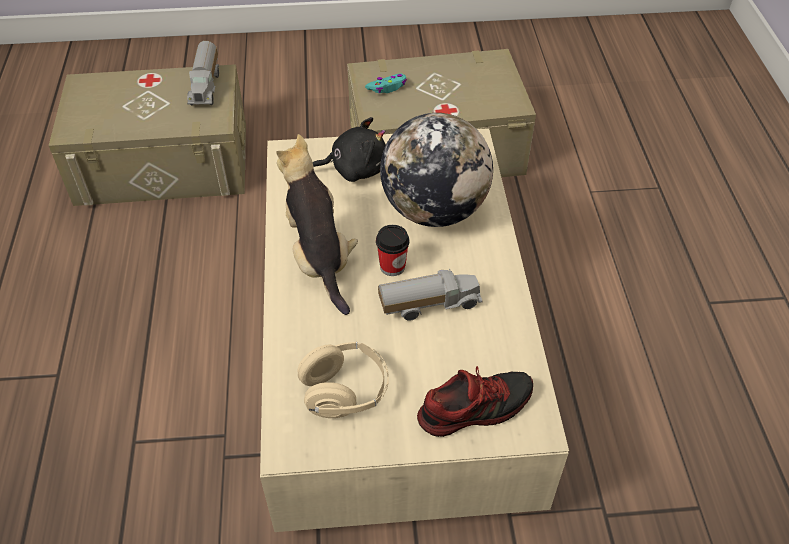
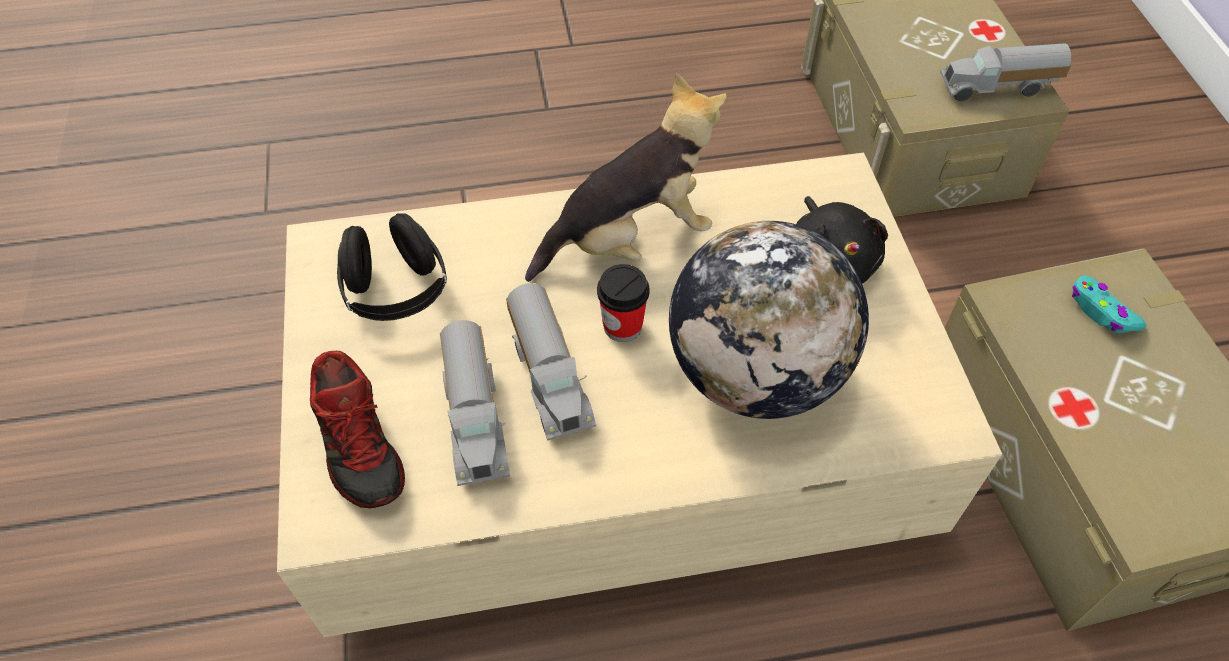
camera: 85 degrees right, 5 degrees up
(345, 392) = (396, 291): beige headphones -> black headphones
(458, 343) = (477, 418): none -> toy truck

